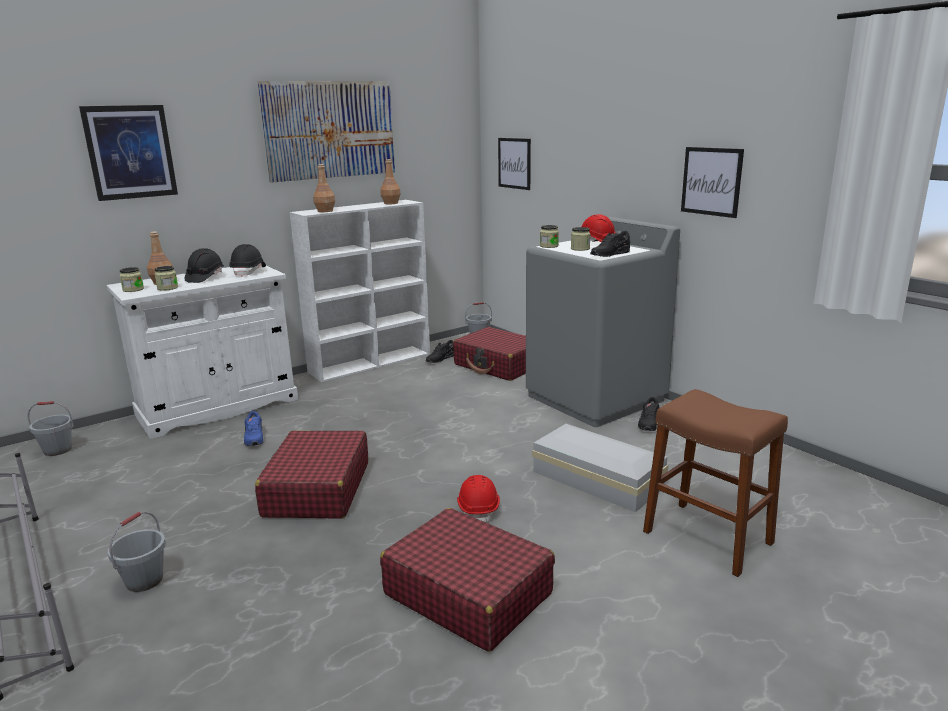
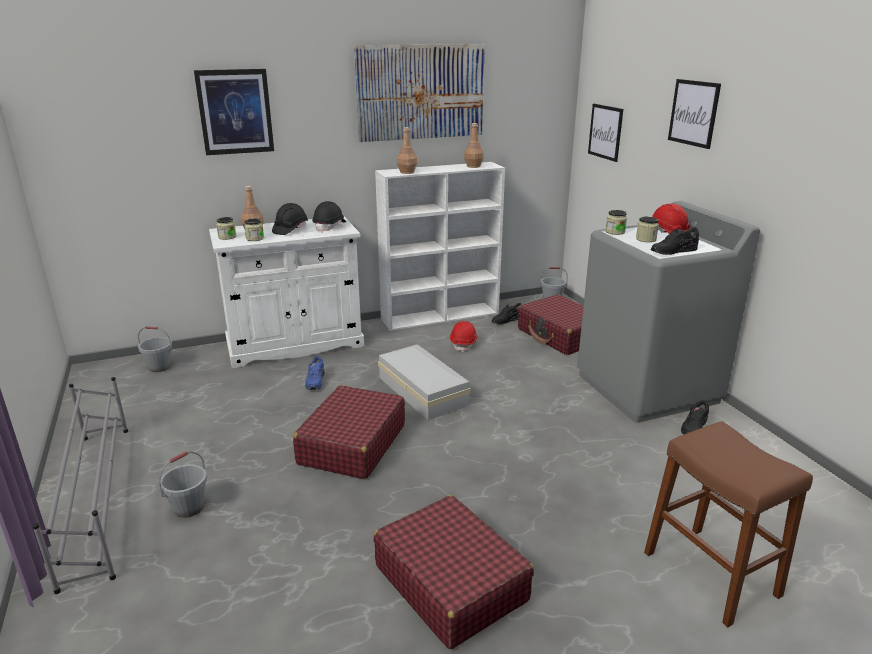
camera: 15 degrees right, 5 degrees up
(478, 509) = (489, 494): red hard hat -> red hard hat (464, 343)
(596, 478) = (617, 481): white storage box -> white storage box (422, 390)
(711, 181) = (801, 184): picture -> picture (693, 113)

